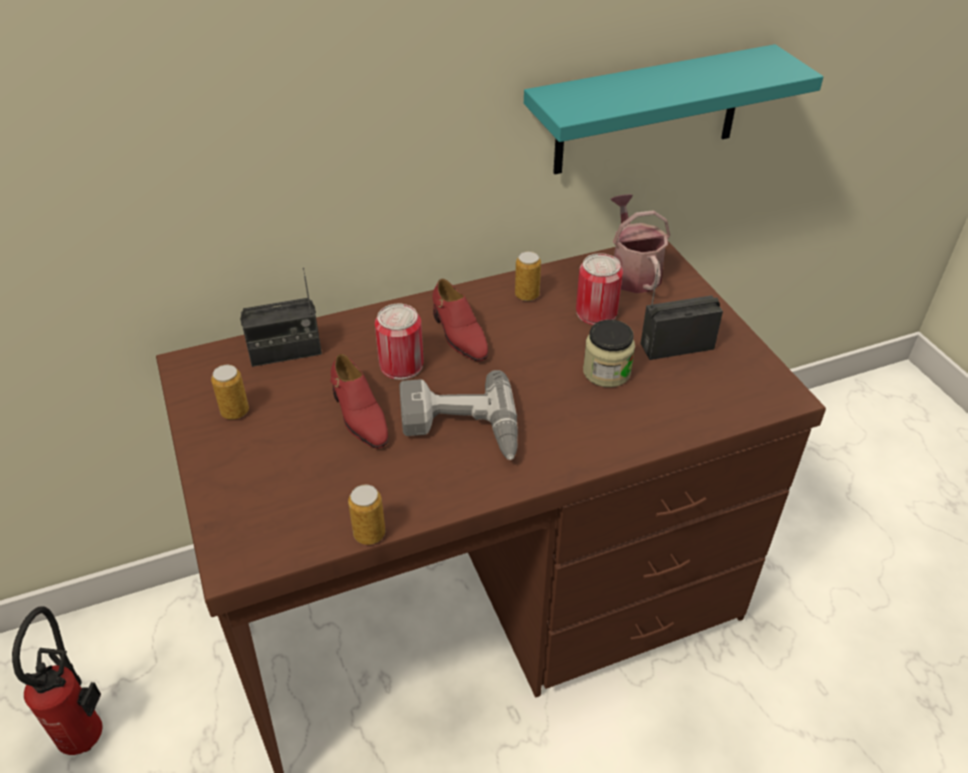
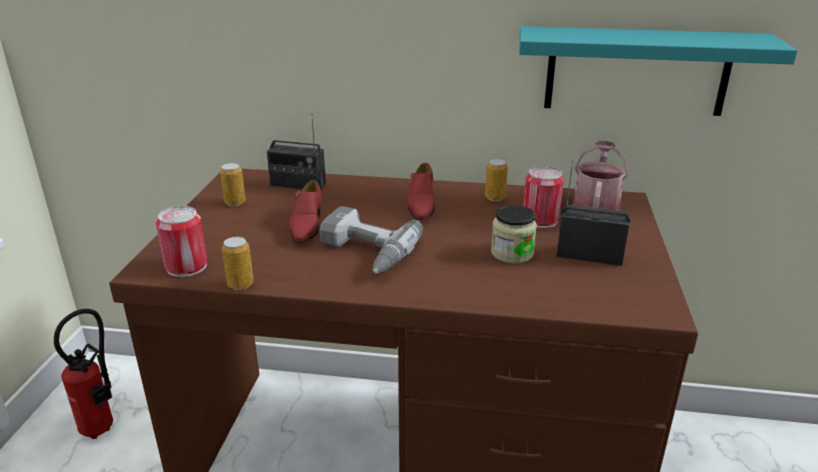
camera: 30 degrees right, 15 degrees down
(401, 365) = (363, 209): can -> can (186, 266)

